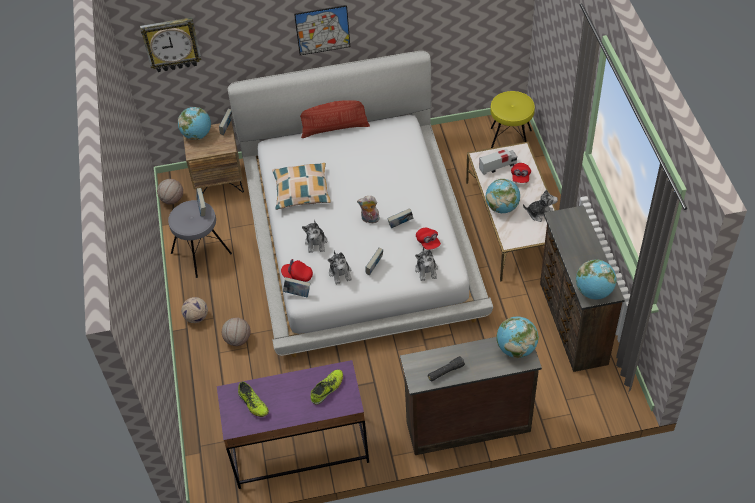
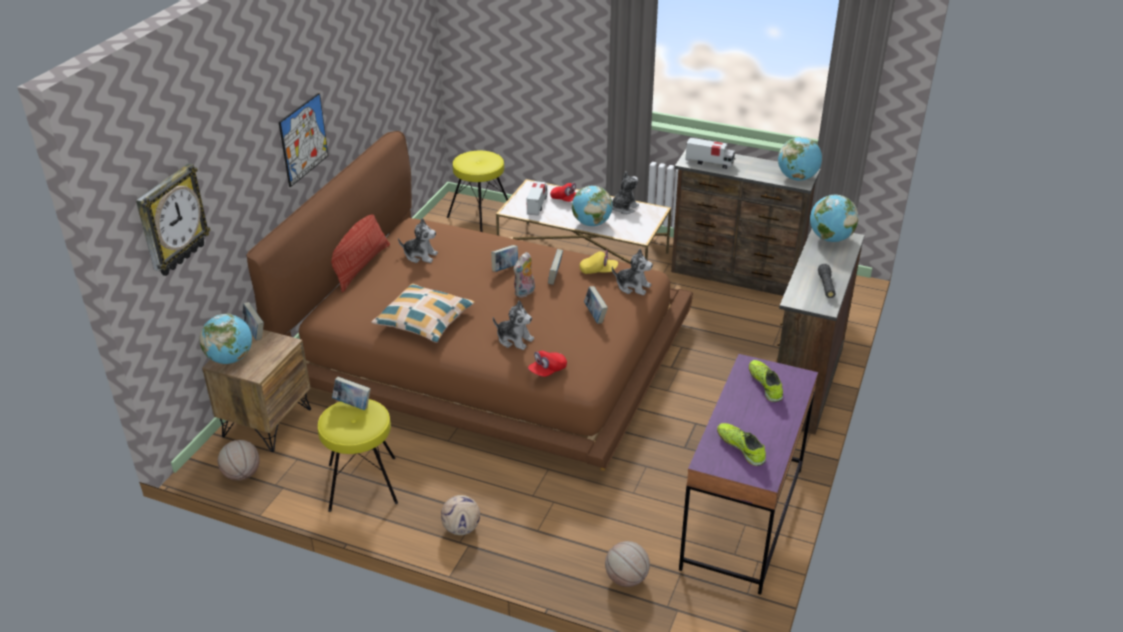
camera: 60 degrees left, 15 degrees down
(201, 253) = (363, 484): grey stool -> yellow stool
(237, 340) = (534, 505): basketball -> basketball (626, 579)
(253, 403) = (741, 447): shoe -> shoe turned 120 degrees counterclockwise
(297, 293) = (573, 382): book -> book (505, 268)
(340, 273) = (577, 340): plush toy -> plush toy (420, 256)
(359, 237) = (486, 353): white bed -> brown bed
(428, 242) = (598, 271): red cap -> yellow cap
(567, 230) = (709, 163): none -> toy truck

